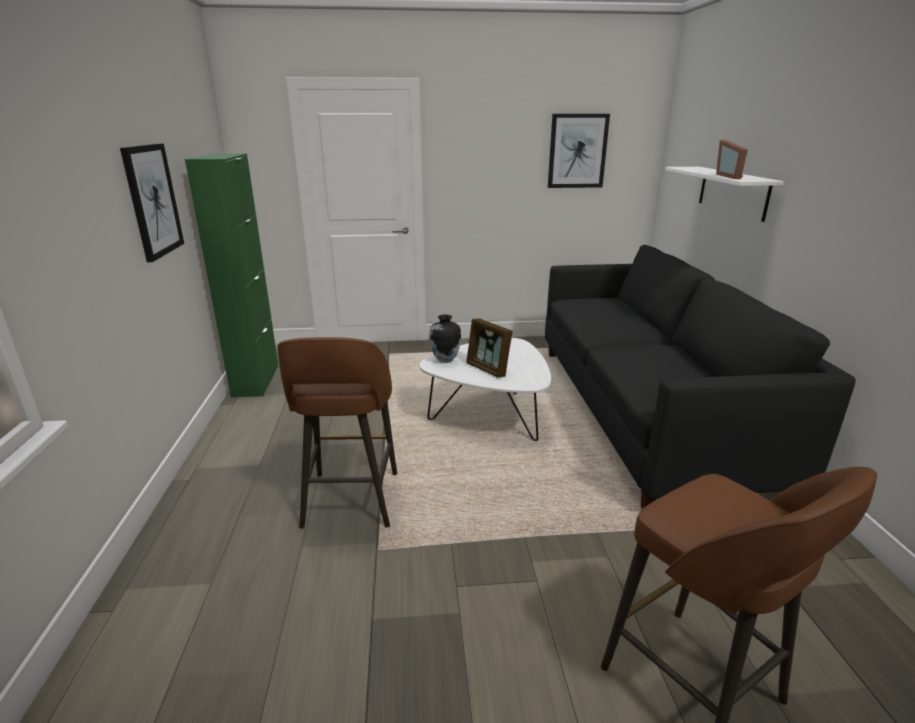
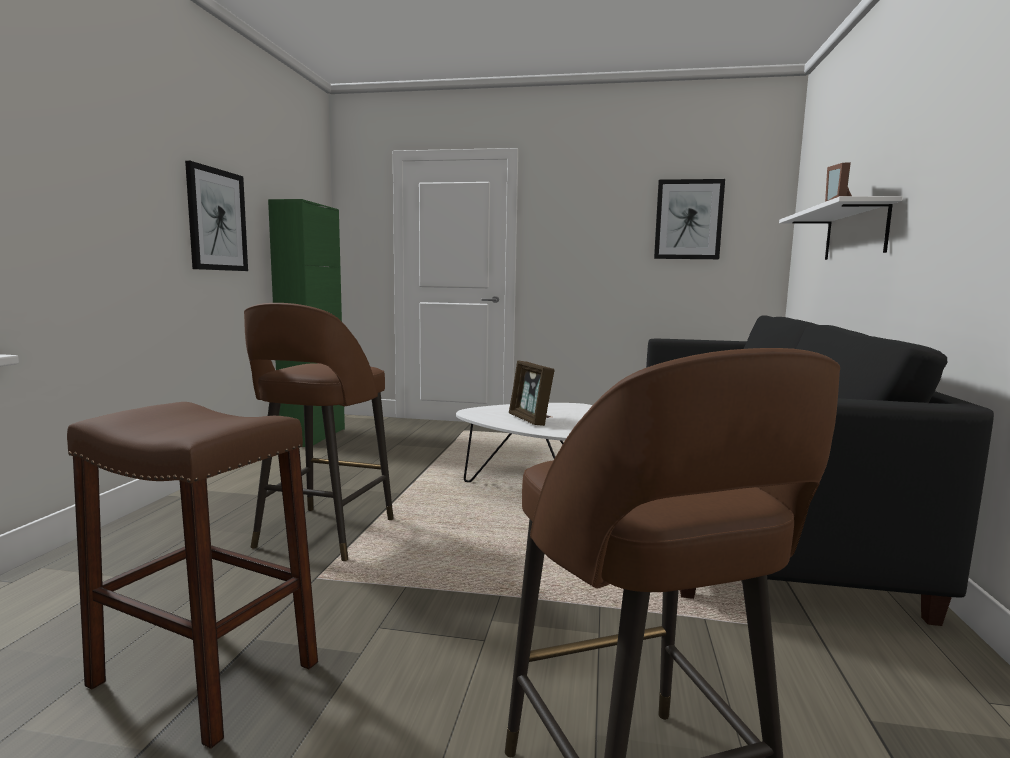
camera: 15 degrees right, 15 degrees down
(360, 660) = (206, 674): none -> brown stool
(445, 360) = (487, 410): vase -> none

